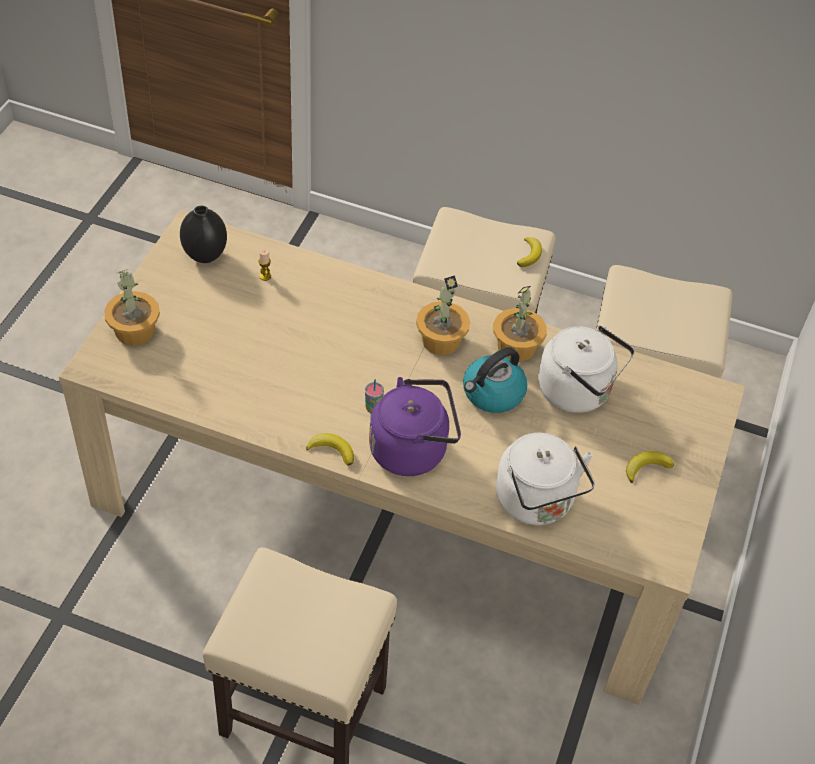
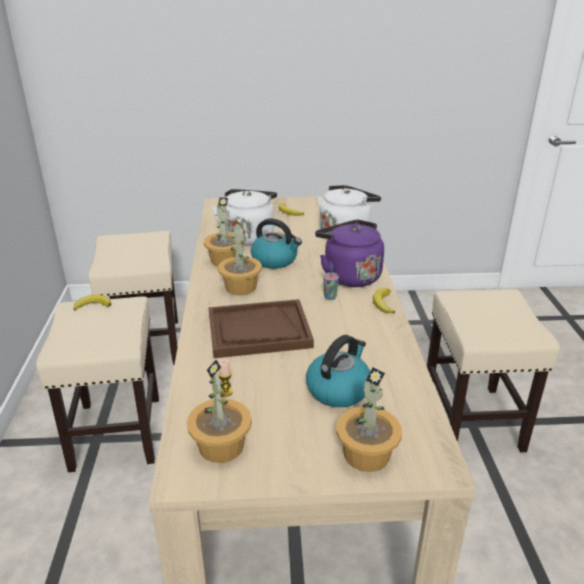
camera: 110 degrees left, 20 degrees down
(204, 256) = (222, 445): black vase -> potted plant
(218, 347) = (338, 389): none -> kettle
(343, 326) = (258, 331): none -> brown tray

